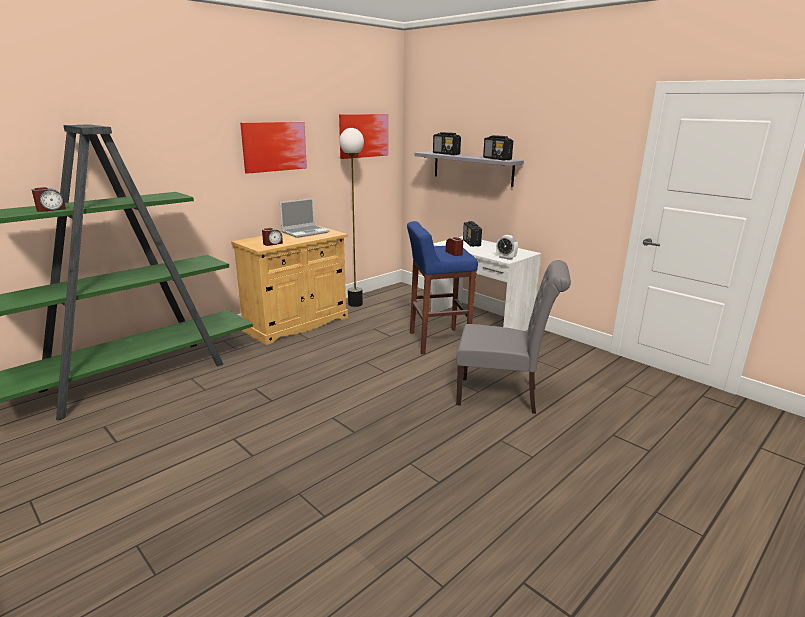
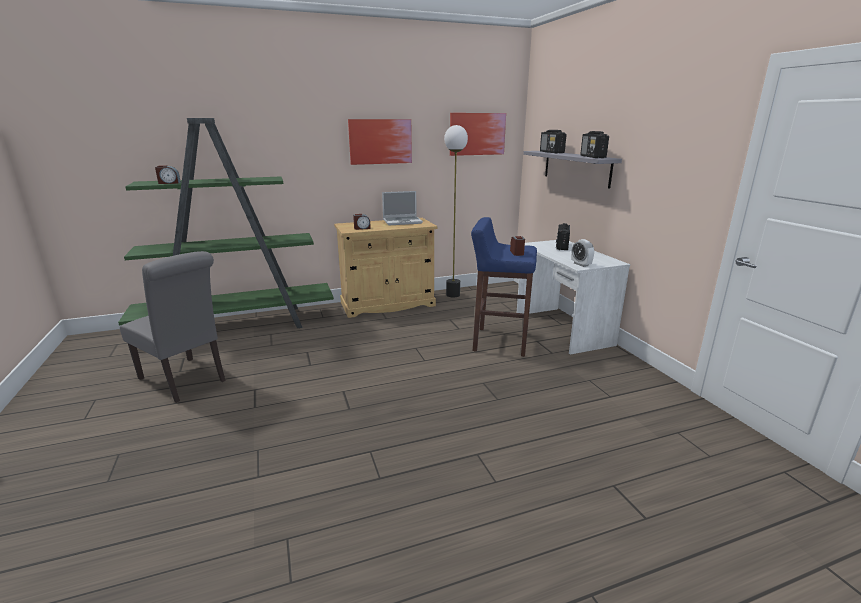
camera: 25 degrees right, 0 degrees up
(503, 396) = (519, 410): grey chair -> grey chair (185, 381)

